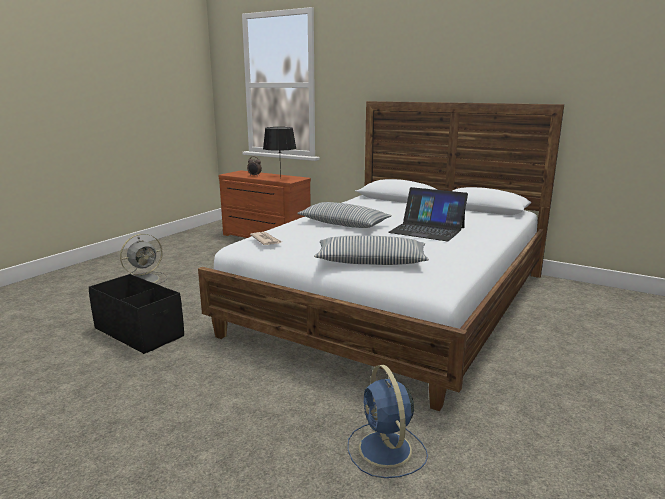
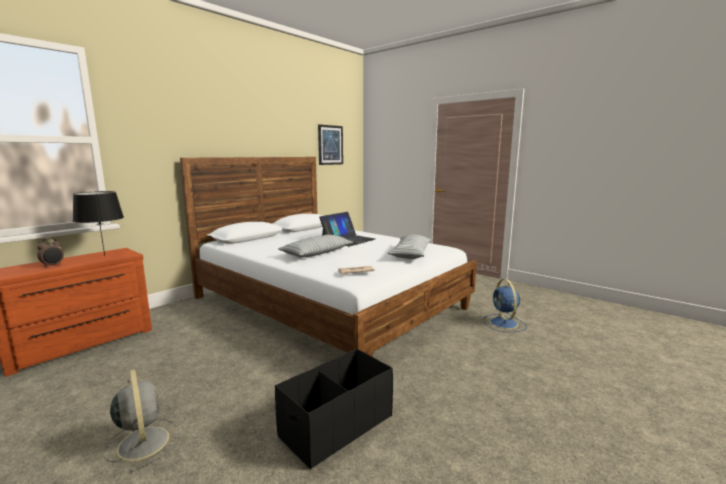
camera: 80 degrees left, 5 degrees down
(386, 450) = (504, 324): blue fan -> blue fan turned 90 degrees clockwise
(618, 83) = (330, 145): none -> picture

